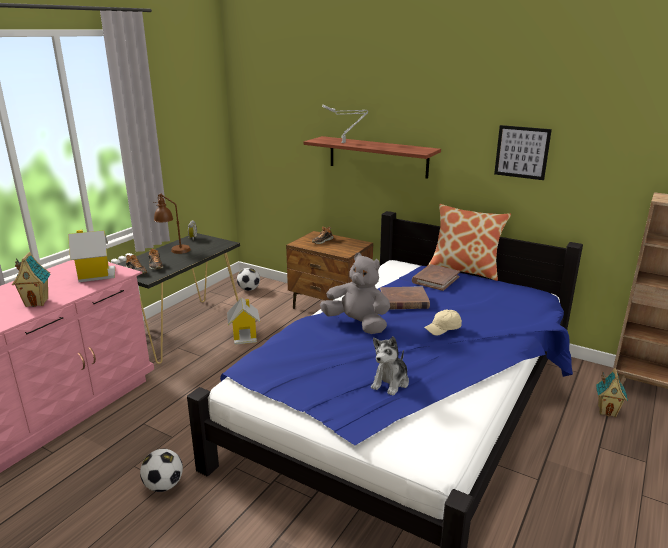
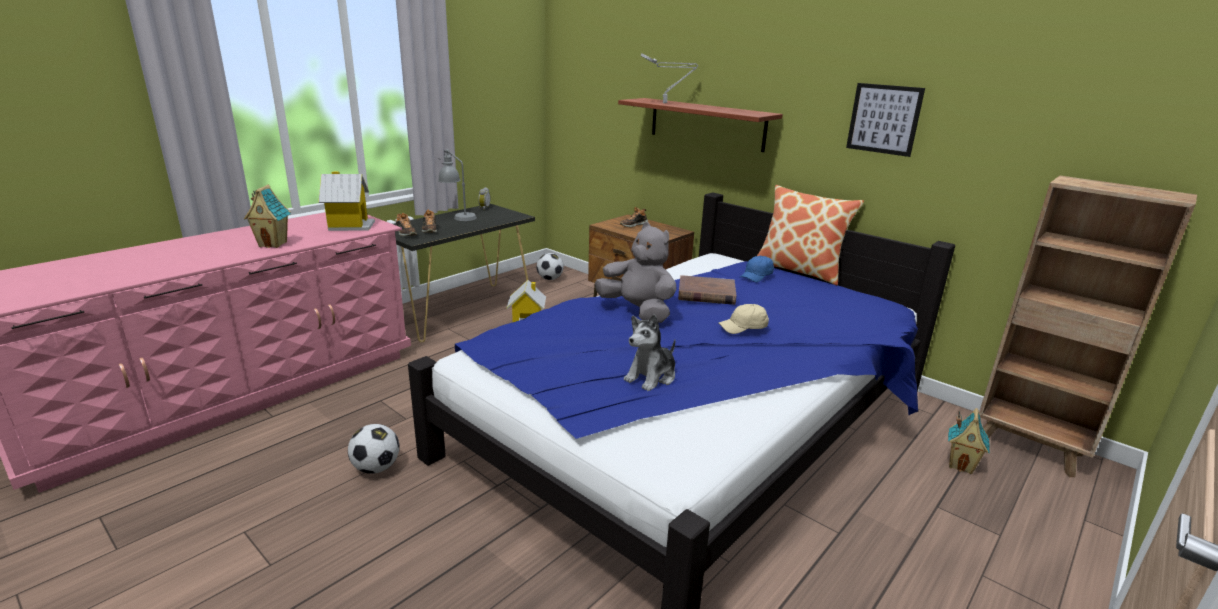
camera: 10 degrees right, 0 degrees up
(173, 249) = (458, 216): brown table lamp -> grey table lamp
(435, 279) = (756, 276): brown book -> blue cap

